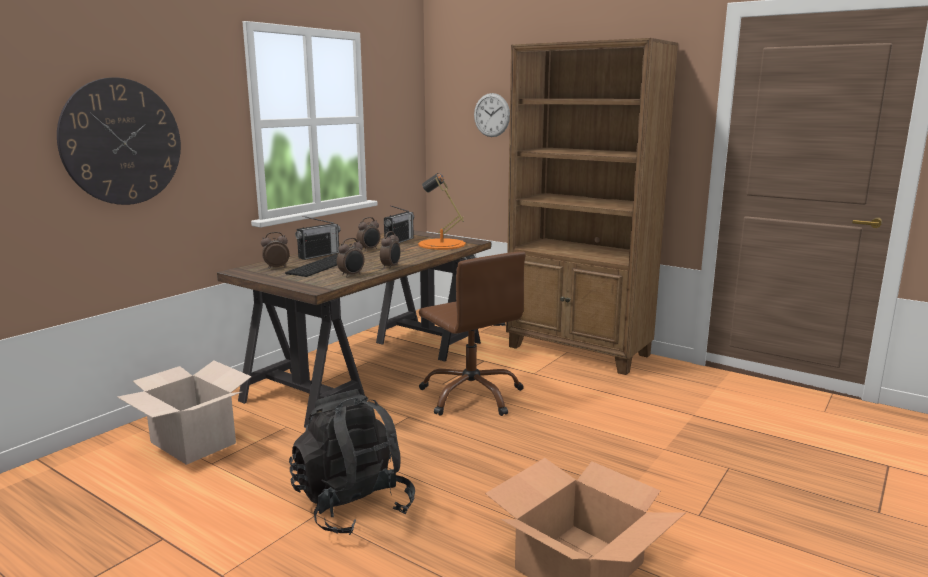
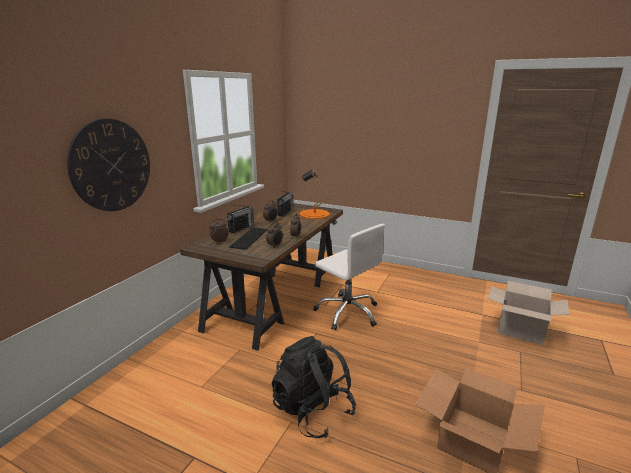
camera: 10 degrees left, 5 degrees up
(194, 442) = (182, 370): cardboard box -> cardboard box (520, 330)
(472, 395) = (347, 312): brown office chair -> white office chair
(491, 115) = (333, 126): wall clock -> none
(579, 351) = (395, 273): brown bookcase -> none

